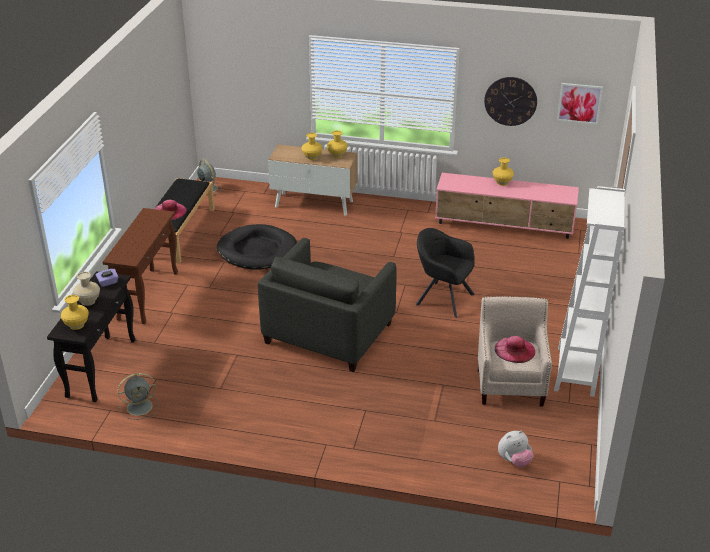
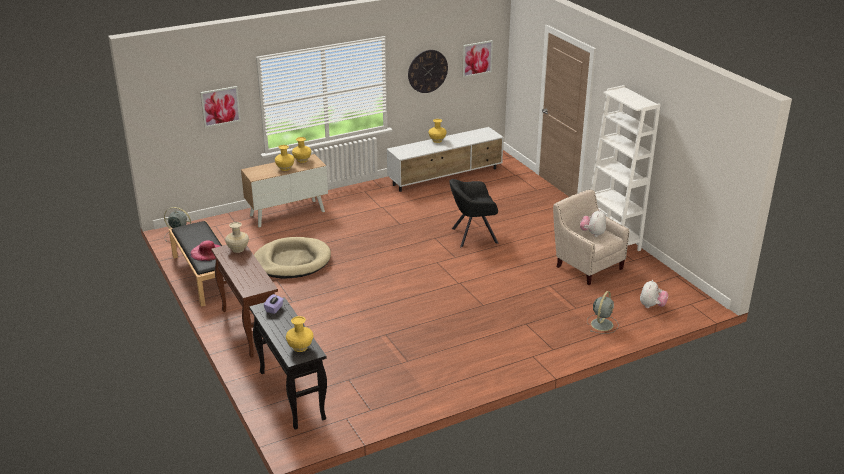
camera: 40 degrees left, 5 degrees down
(88, 301) = (280, 328): beige vase -> beige vase (238, 249)
(140, 407) = (366, 403): grey fan -> grey fan (602, 324)
(257, 251) = (292, 261): black dog bed -> beige dog bed
(268, 76) = (220, 106): none -> picture
(329, 333) = (429, 290): grey armchair -> none
(504, 226) = (446, 177): pink tv stand -> white tv stand
(514, 350) = (592, 234): pink hat -> plush toy

